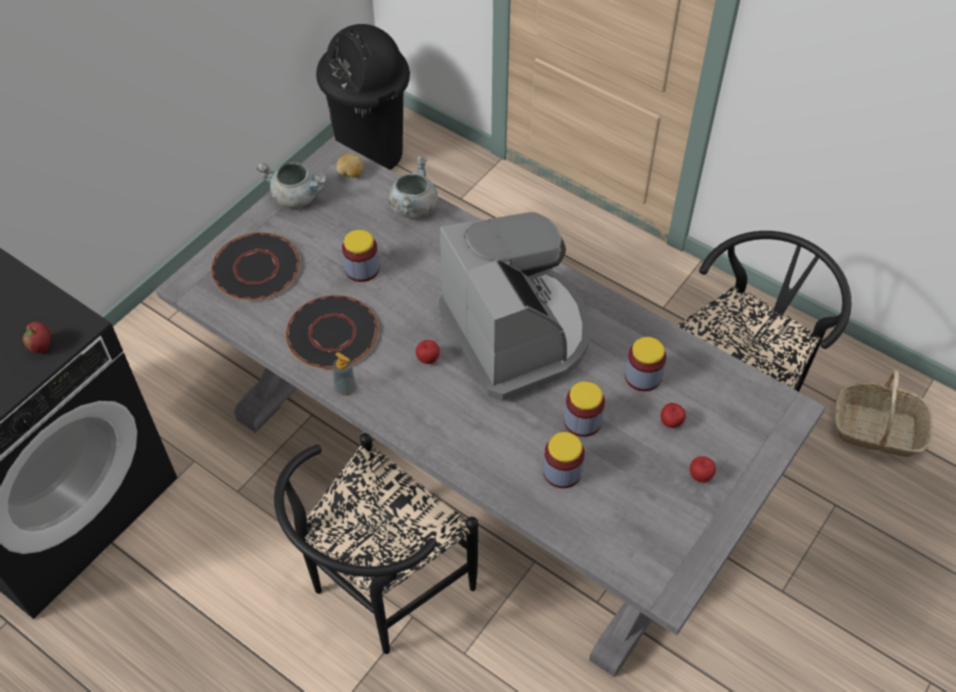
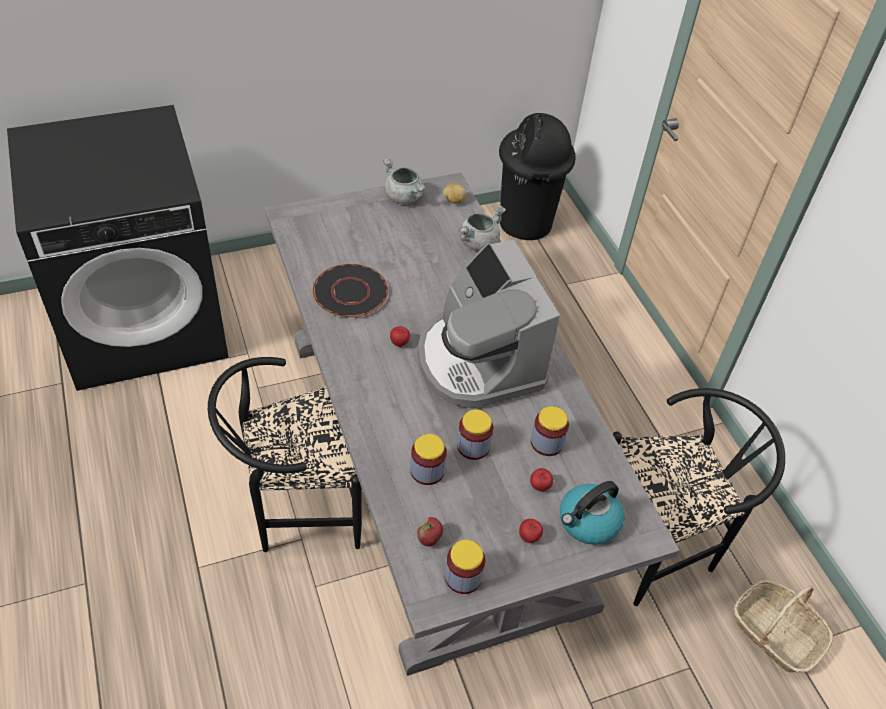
camera: 30 degrees right, 5 degrees down
(42, 347) = (149, 192): apple -> apple (429, 539)
(256, 268) = (338, 227): black plate -> none
(345, 388) = (328, 330): soap dispenser -> none
(362, 269) = (407, 263): jar -> jar (463, 577)
(517, 333) = (478, 361): coffee machine -> coffee machine turned 150 degrees clockwise
(736, 430) = (588, 522): none -> kettle

